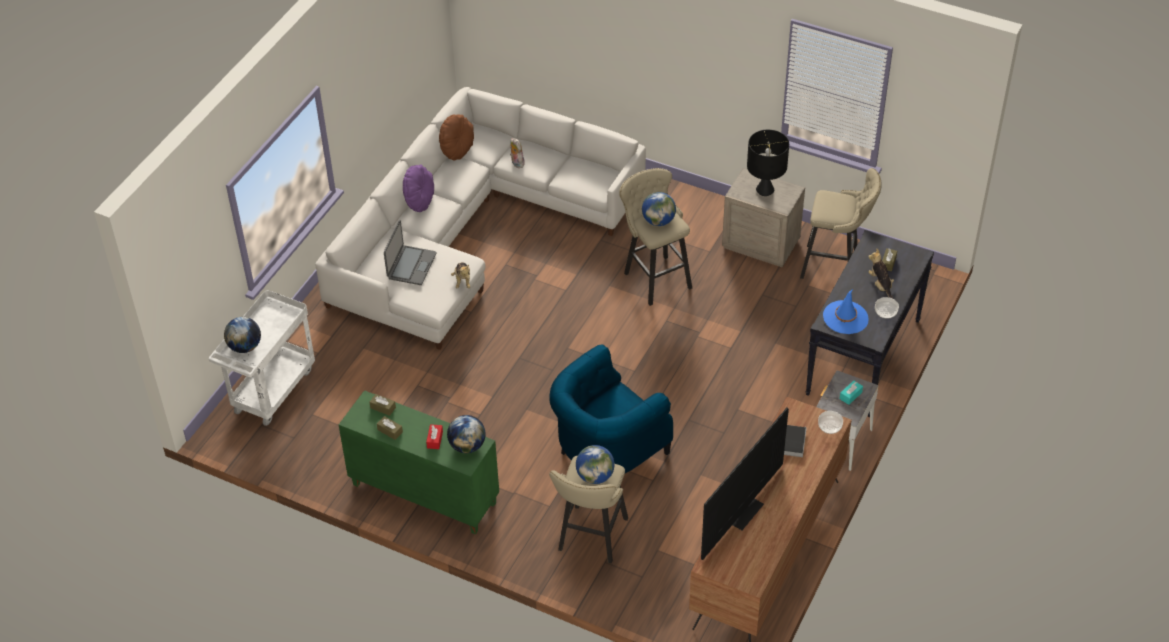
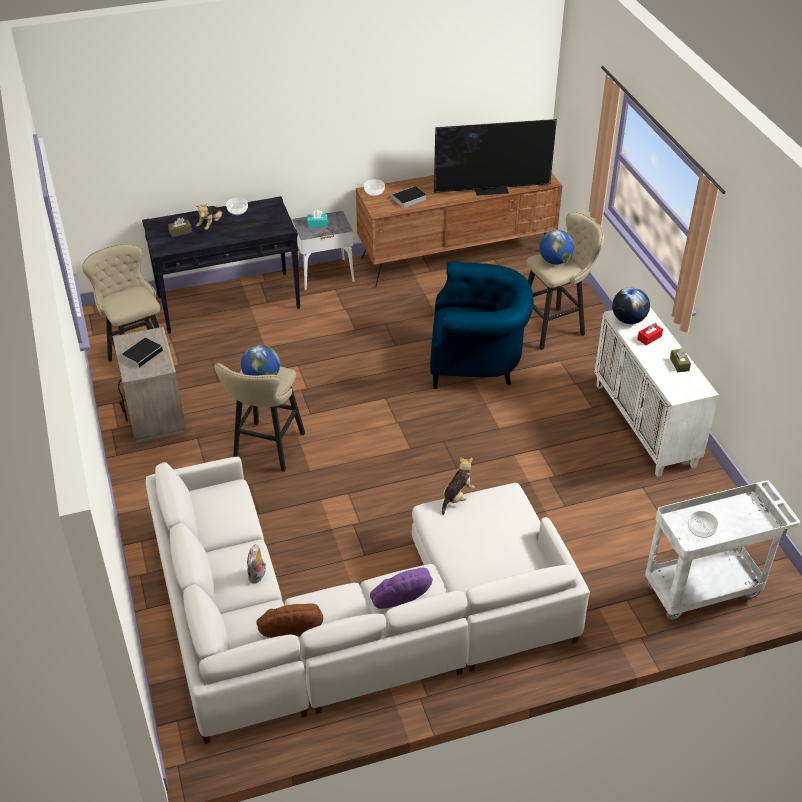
camera: 135 degrees left, 5 degrees down
(245, 346) = (748, 522): globe -> none
(271, 321) = (701, 529): none -> bowl
(383, 408) = (668, 383): brown tissue box -> none
(411, 266) = (488, 541): laptop -> none
(423, 494) = (645, 425): green cabinet -> white cabinet
(765, 191) = (143, 354): black table lamp -> book
(845, 317) = (266, 223): blue hat -> none

